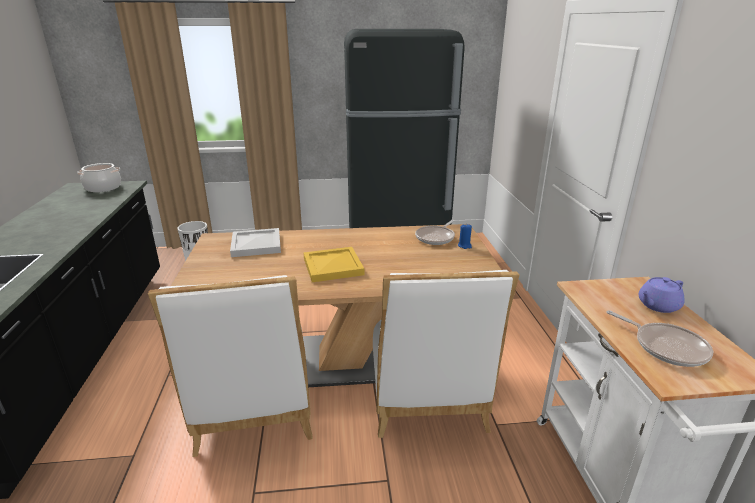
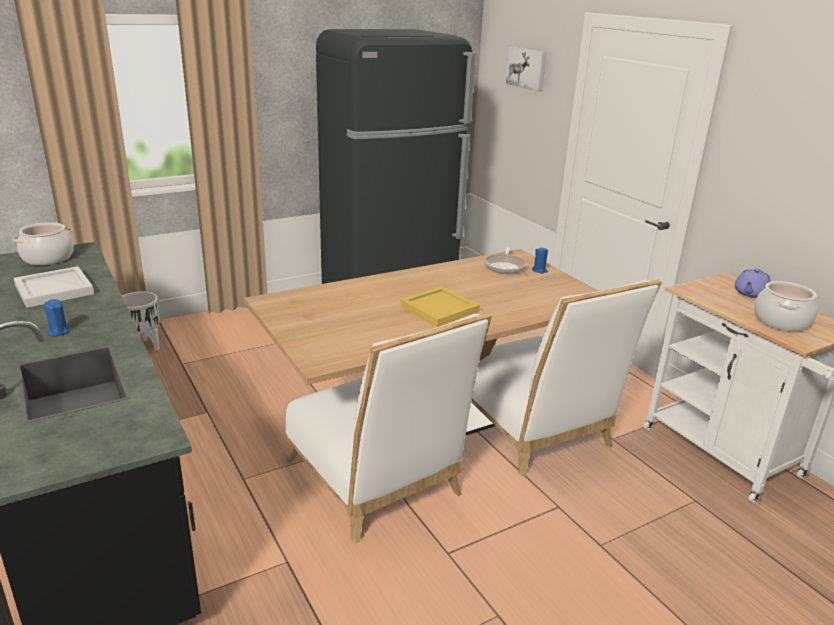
camera: 25 degrees left, 0 degrees up
(31, 238) = (58, 332): none -> blue candle
(257, 244) = (329, 300): white tray -> white tray (55, 289)
(527, 61) = (527, 68): none -> picture
(666, 347) = (781, 321): frying pan -> cooking pot

